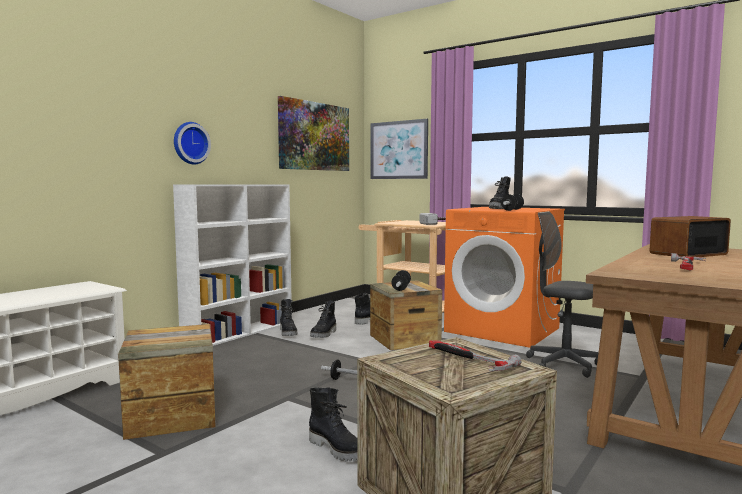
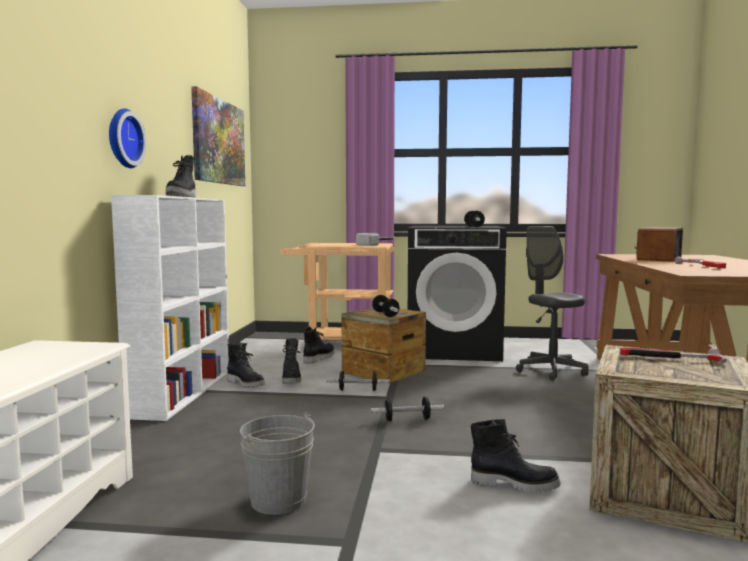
camera: 30 degrees left, 0 degrees up
(172, 415) = (278, 500): crate -> grey bucket
(356, 351) = (358, 390): none -> dumbbell
(398, 150) = (299, 163): picture -> none
(500, 208) = (450, 226): black boot -> black boot (182, 197)
(503, 330) = (454, 349): orange washing machine -> black washing machine
(563, 364) = (551, 371): grey office chair -> grey office chair turned 60 degrees clockwise

